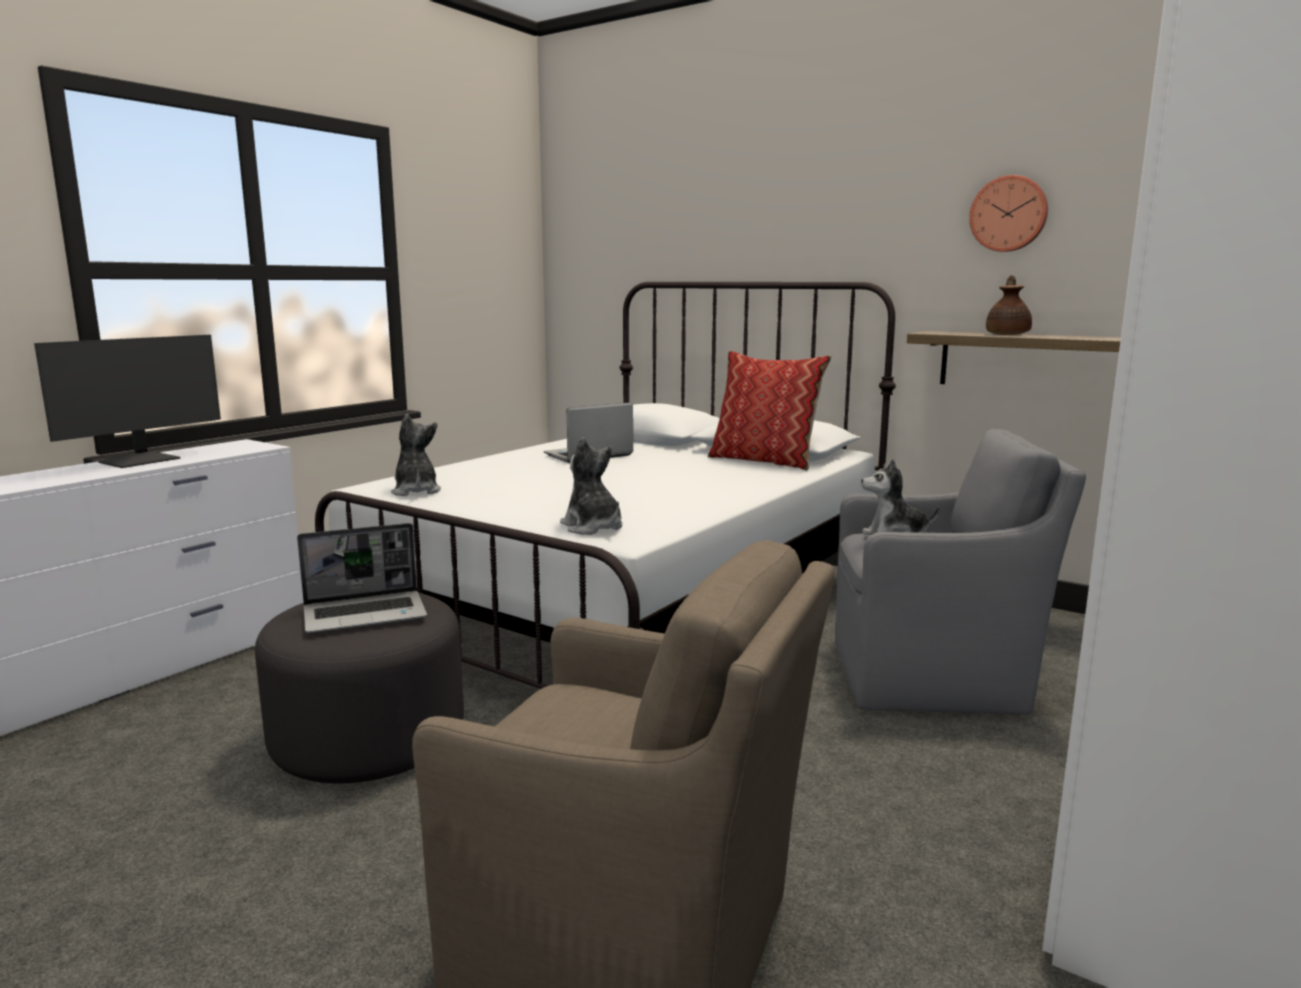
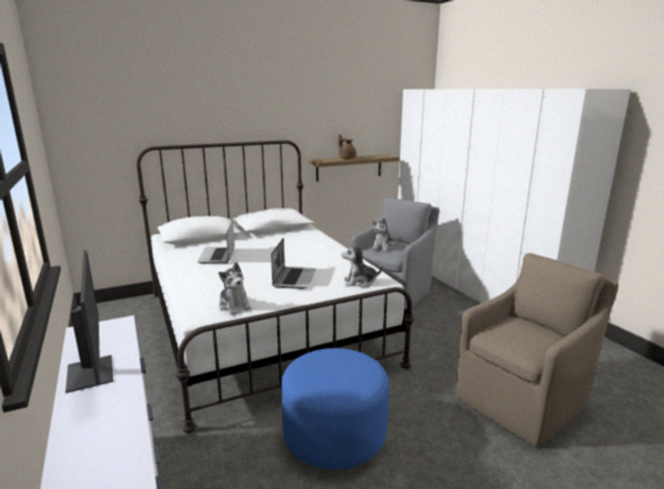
camera: 60 degrees left, 5 degrees up
(366, 614) = (338, 368): laptop -> laptop (294, 278)
(369, 739) = (335, 434): grey ottoman -> blue ottoman
(416, 491) = (235, 306): plush toy -> plush toy turned 135 degrees counterclockwise
(765, 461) = (288, 232): pillow -> none
(1009, 214) = (336, 109): wall clock -> none

